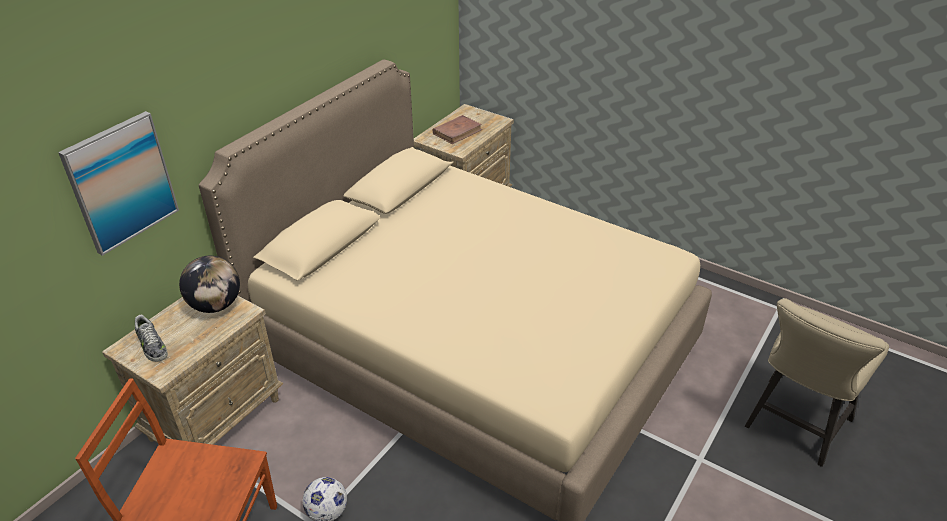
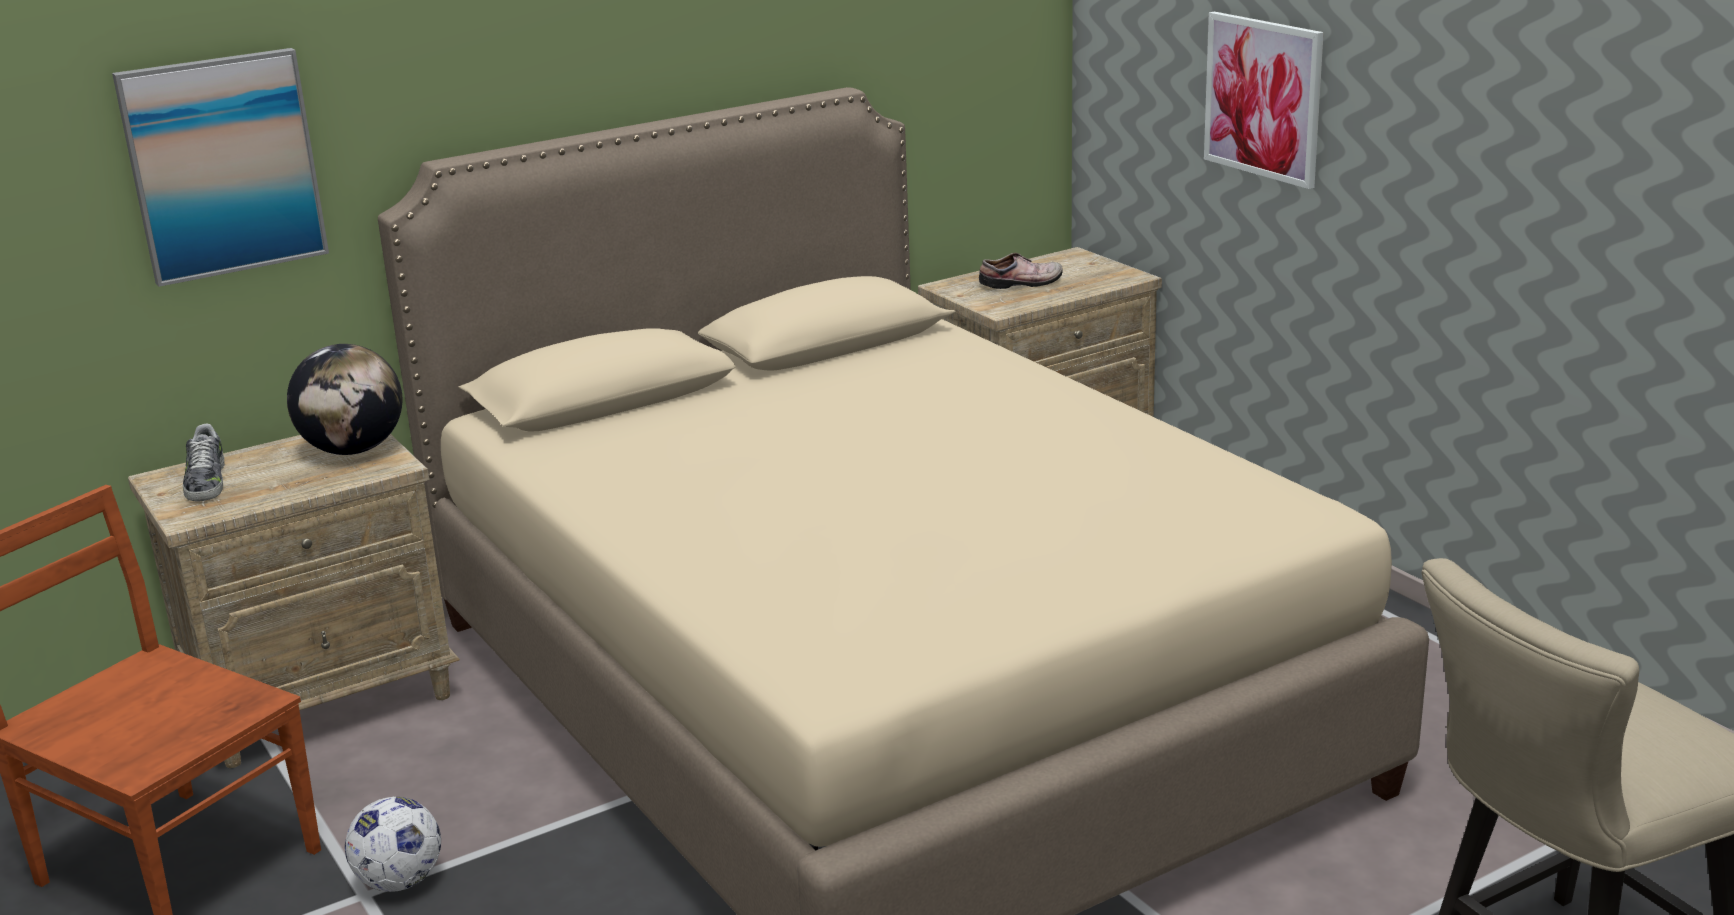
camera: 25 degrees right, 15 degrees down
(457, 132) = (1022, 283): brown book -> shoe
(573, 46) = (1263, 98): none -> picture

